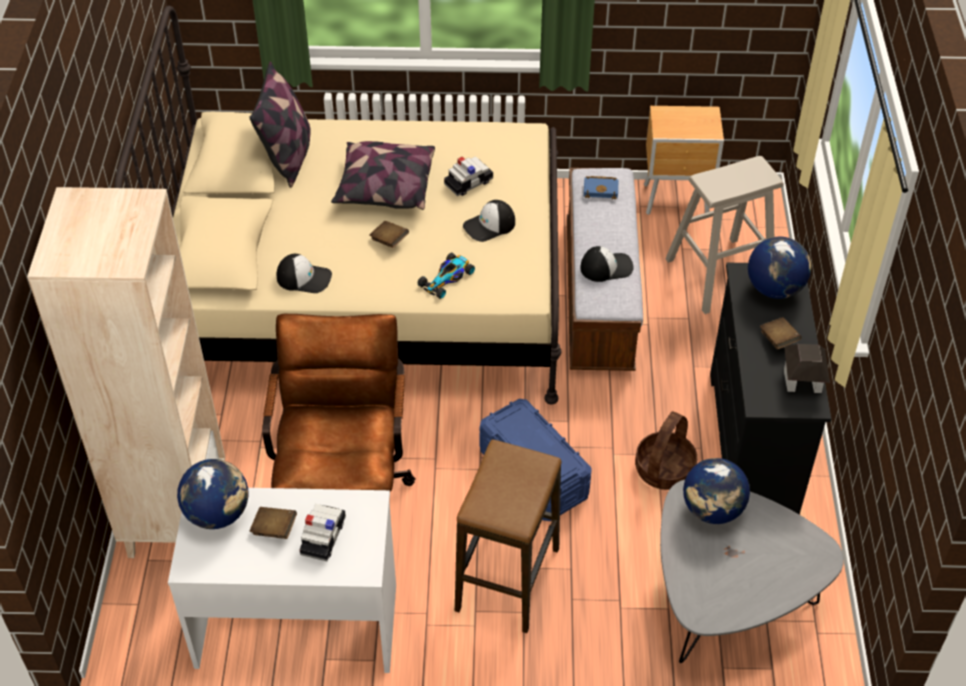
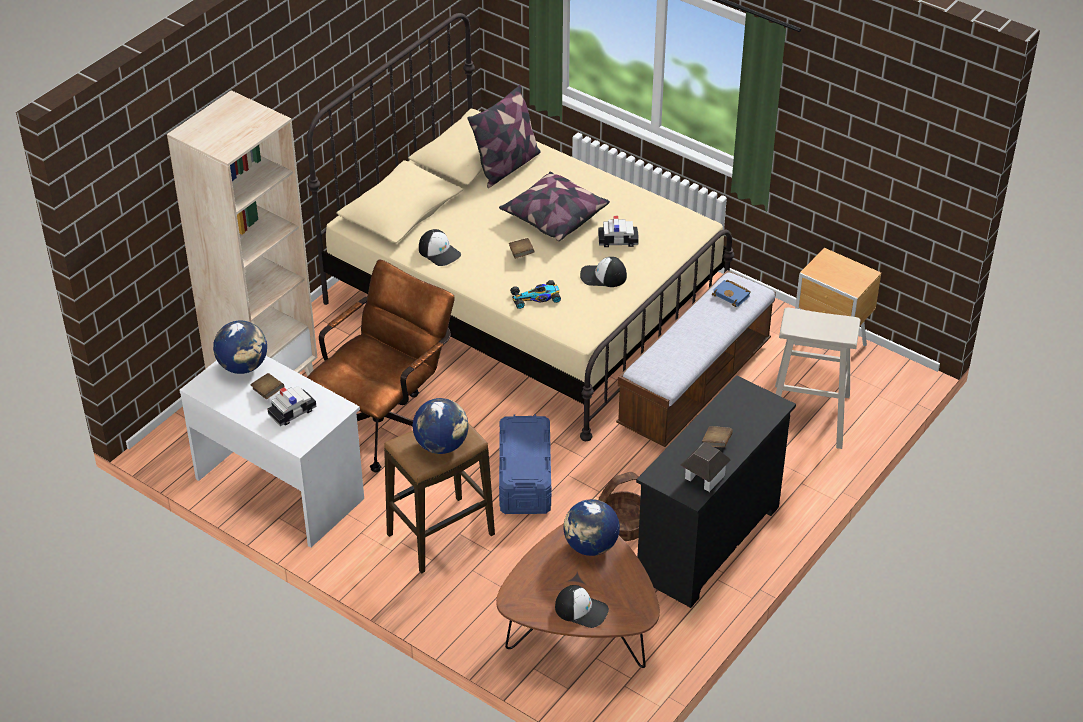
camera: 35 degrees right, 5 degrees down
(606, 267) = (678, 350): cap -> cap (581, 609)
(727, 602) = (579, 631): grey coffee table -> brown coffee table
(774, 288) = (752, 409): globe -> globe (441, 445)

